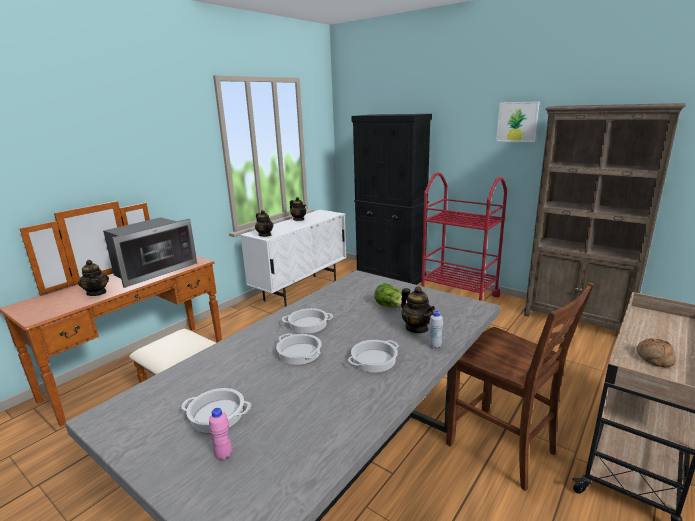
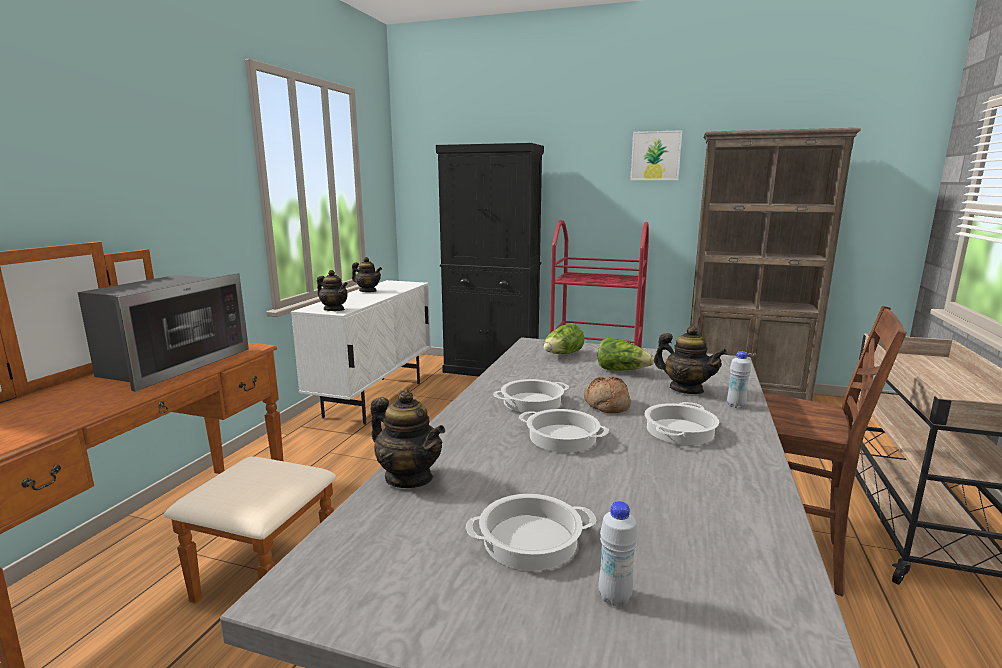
camera: 20 degrees left, 5 degrees down
(97, 293) = (81, 403): teapot -> teapot (409, 477)
(224, 455) = (614, 597): pink bottle -> white bottle
(366, 288) = (562, 355): none -> lettuce
(654, 358) = (950, 394): bread -> bread (606, 405)

